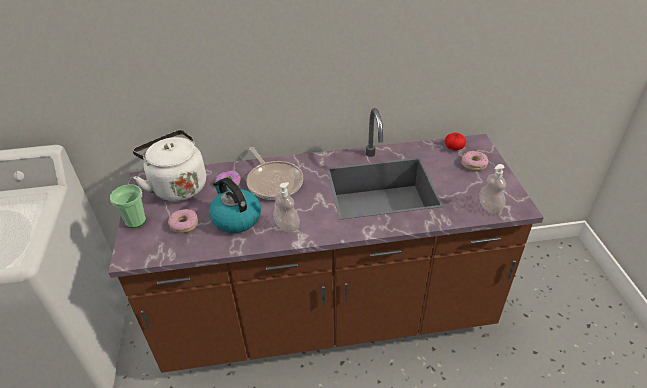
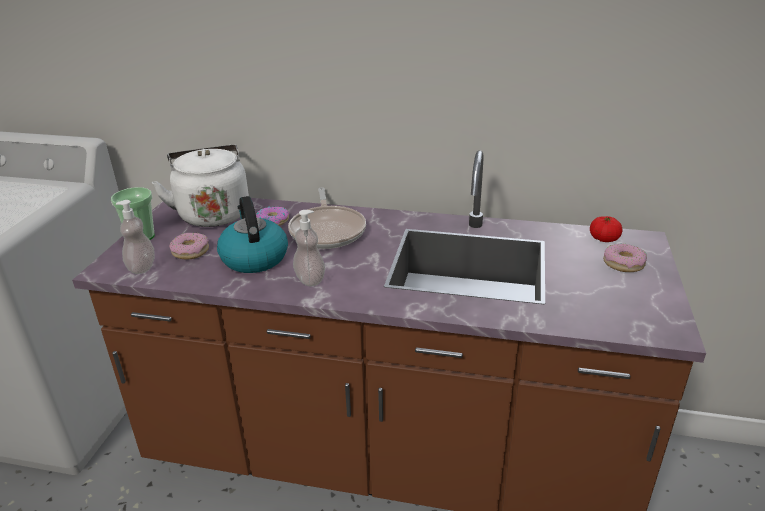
camera: 20 degrees right, 10 degrees down
(489, 207) = (619, 320): soap dispenser -> soap dispenser (142, 267)

